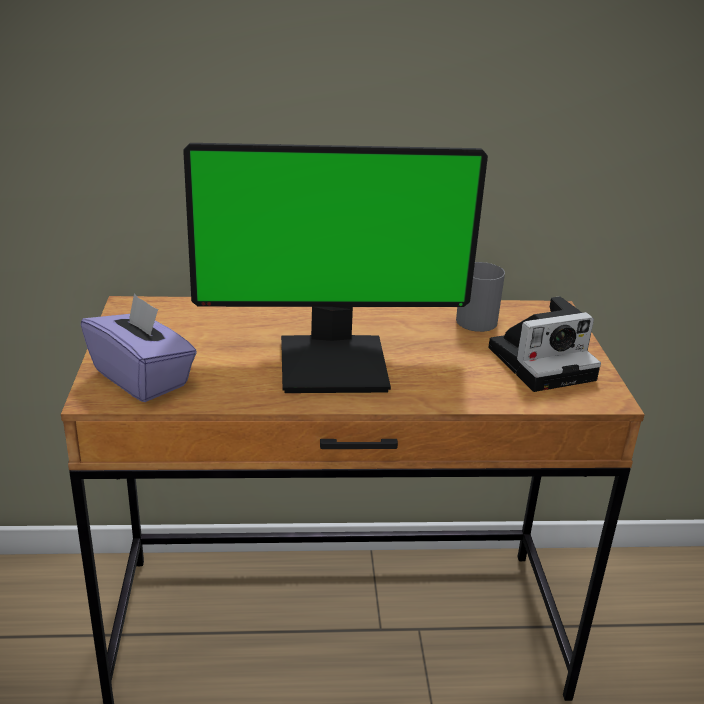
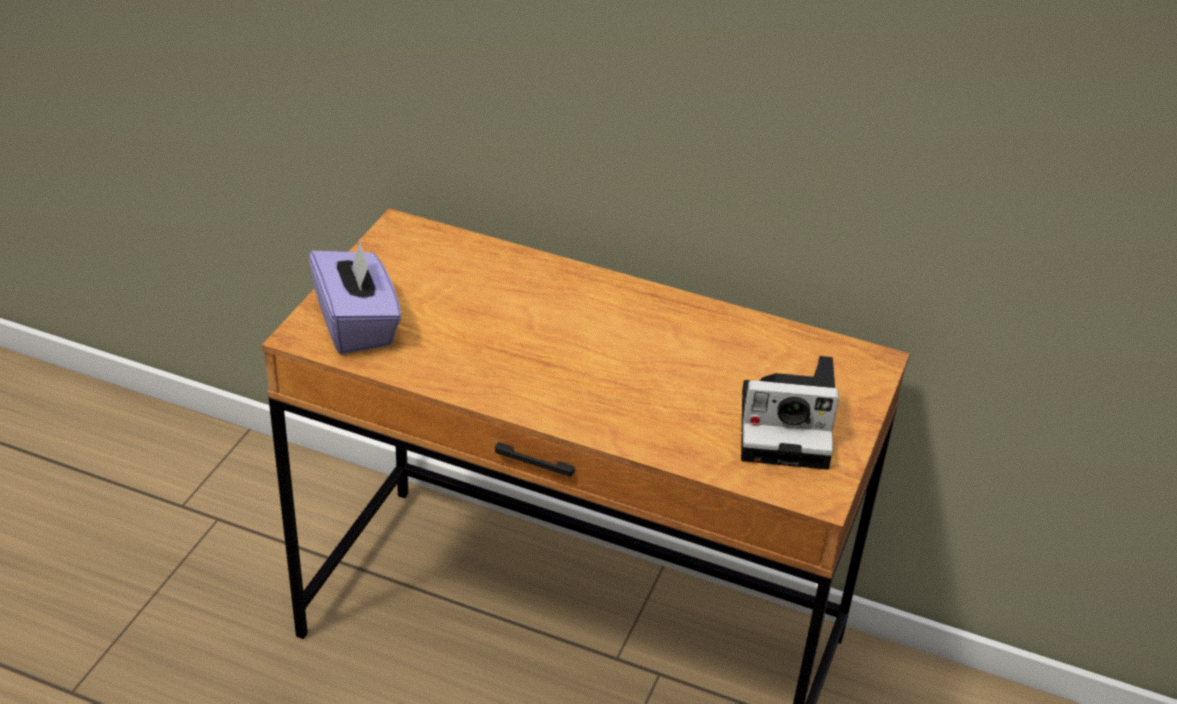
camera: 25 degrees right, 10 degrees up
(334, 362) = (558, 361): monitor -> none
(476, 319) = (764, 347): grey mug -> none

